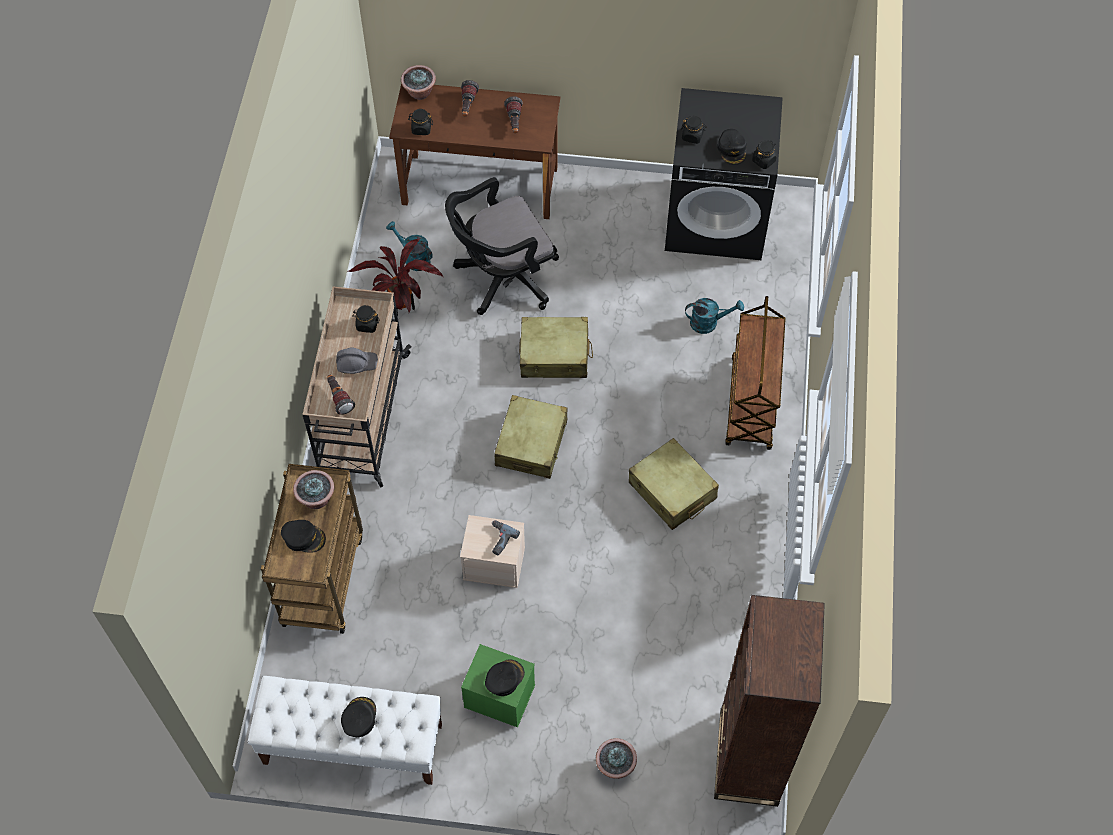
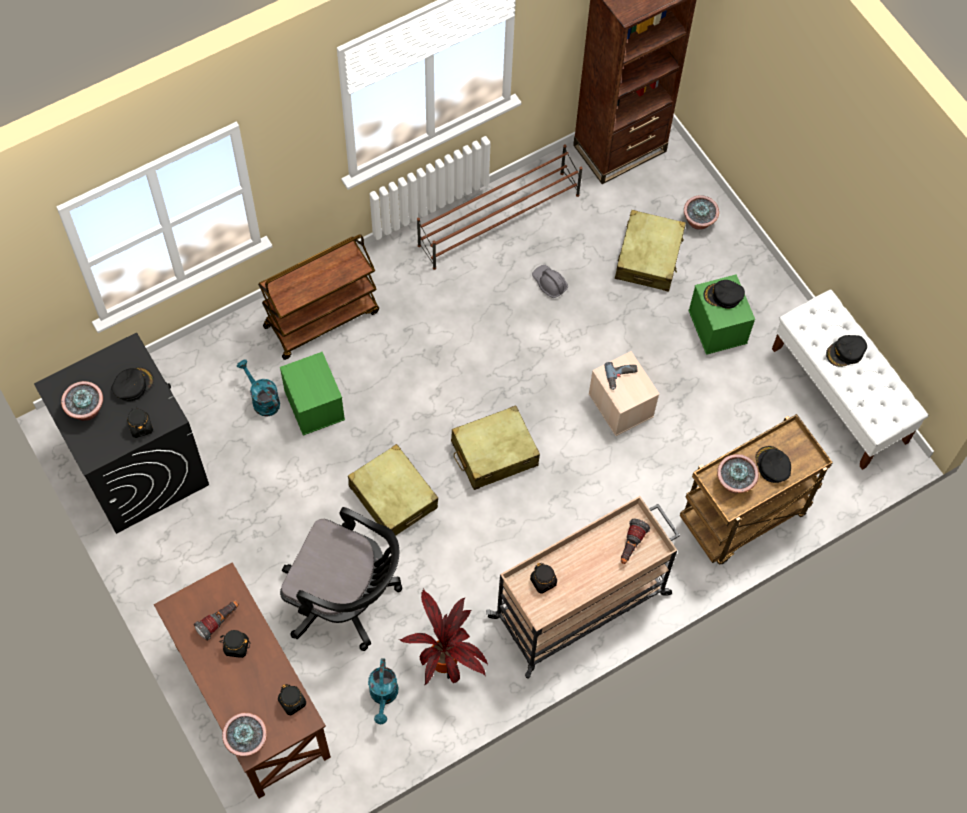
camera: 130 degrees left, 5 degrees up
(357, 364) = (587, 558): grey hard hat -> grey hard hat (549, 283)
(468, 106) = (230, 681): flashlight -> none
(672, 491) = (451, 324): beige suitcase -> beige suitcase (648, 257)
(677, 352) = (313, 404): none -> green storage box
(733, 114) = (86, 410): none -> potted plant
(746, 598) = (500, 220): none -> brown shoe rack
(763, 160) = (127, 352): black jar -> black jar (236, 646)

